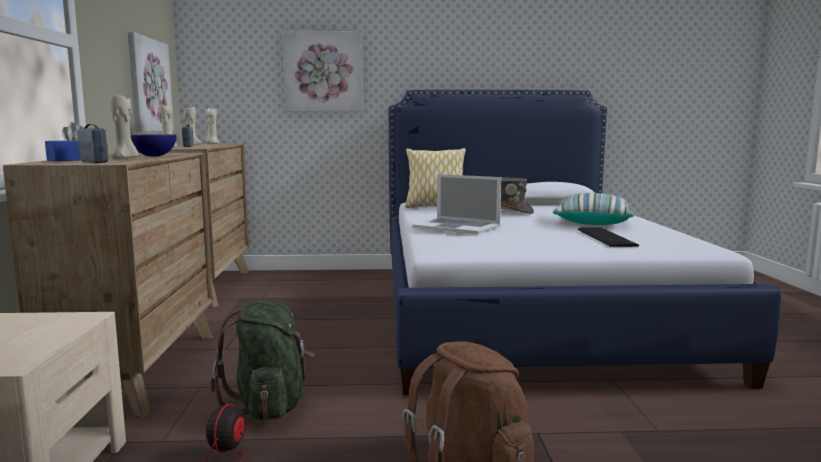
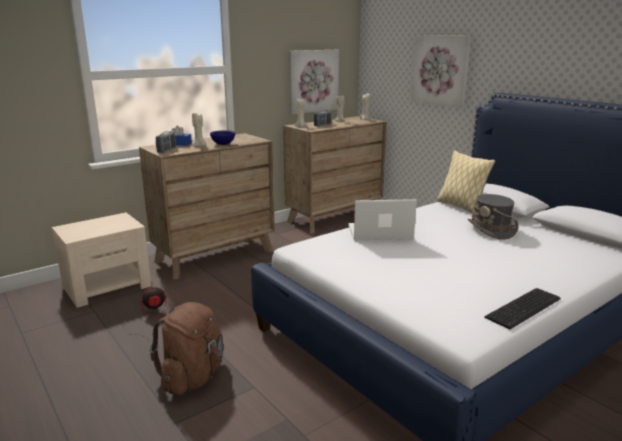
camera: 55 degrees right, 10 degrees up
(269, 406) = (210, 299): green backpack -> none
(457, 226) = (380, 232): laptop -> laptop turned 90 degrees clockwise
(592, 222) = (506, 268): pillow -> none
(607, 237) = (440, 285): keyboard -> keyboard (525, 308)

